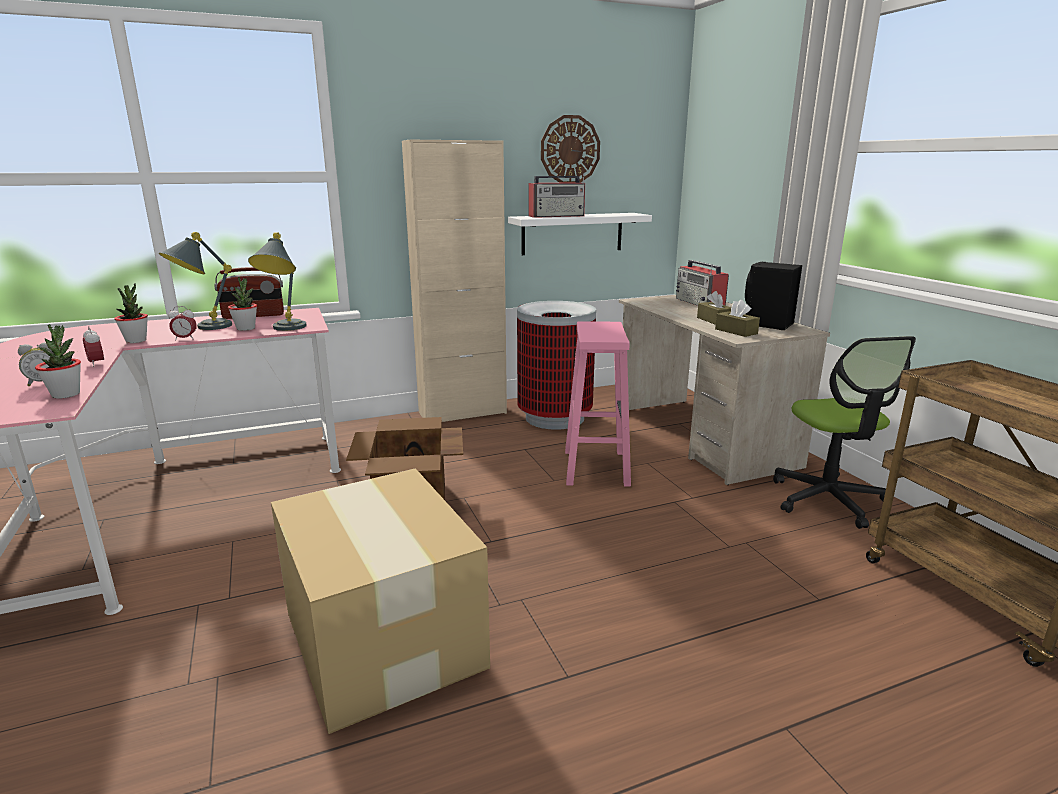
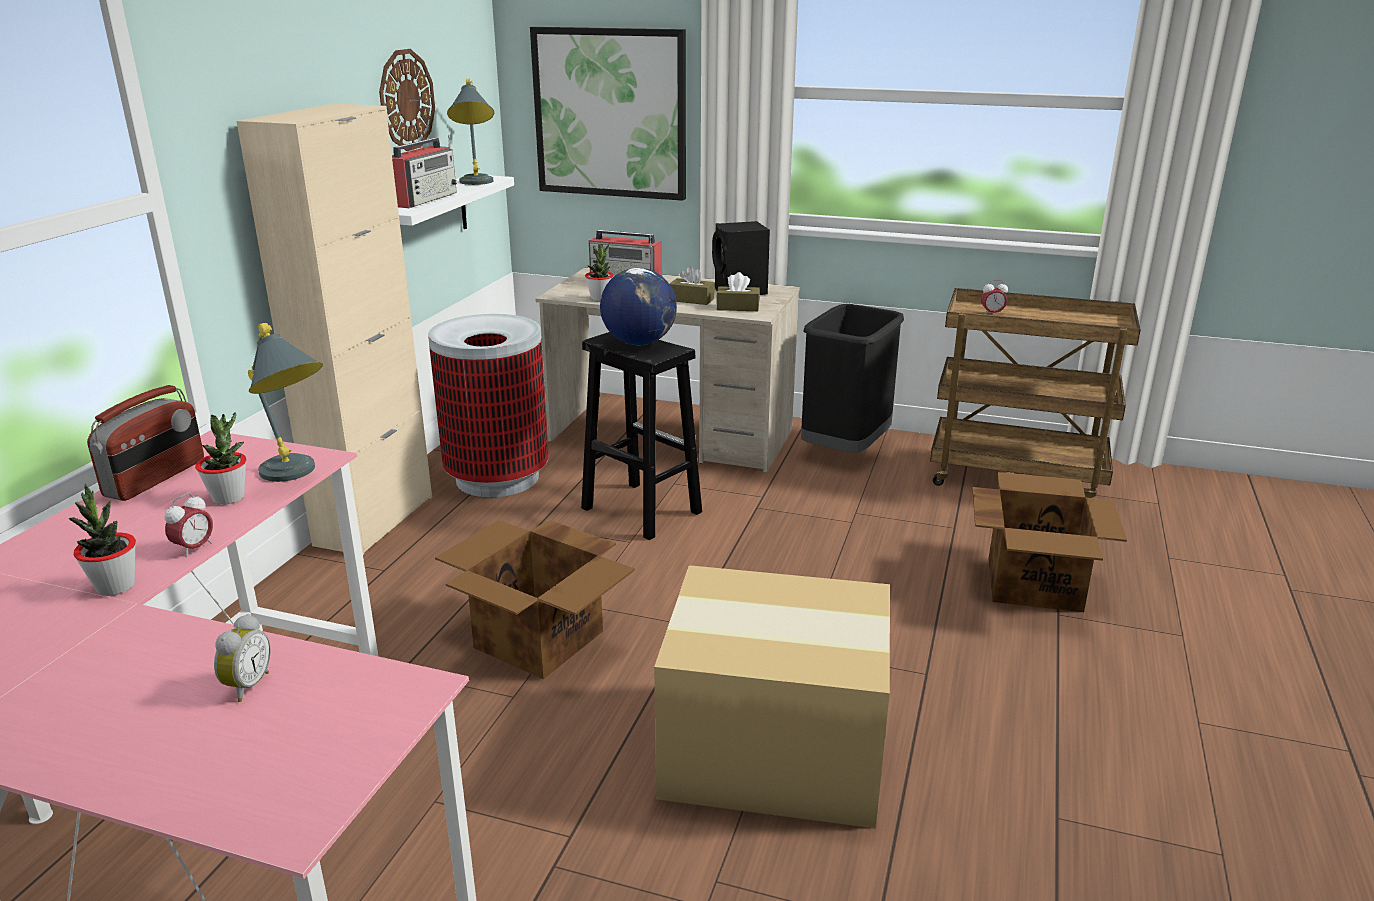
camera: 50 degrees left, 5 degrees up
(66, 394) = (350, 673): potted plant -> potted plant (600, 298)
(97, 363) = (206, 634): alarm clock -> alarm clock (992, 314)
(203, 328) = (151, 526): grey table lamp -> grey table lamp (476, 184)
(595, 467) = (639, 510): pink stool -> black stool
(605, 330) = (639, 343): none -> globe
(739, 172) = (610, 113): none -> picture
(814, 688) = (1034, 583): none -> cardboard box
(828, 500) = (845, 450): office chair -> black trash can

